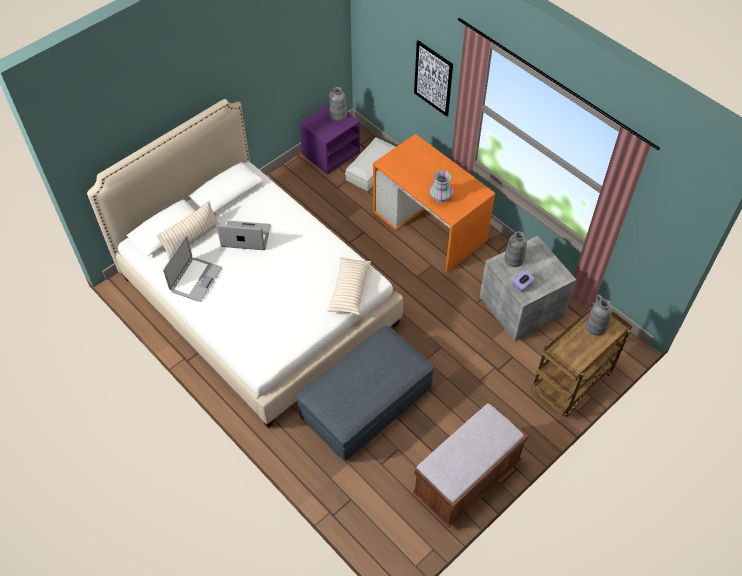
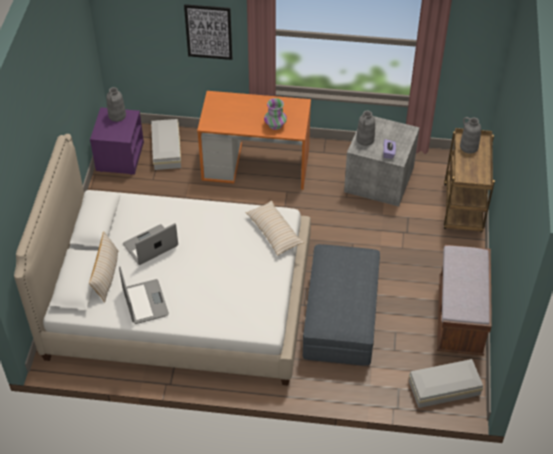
camera: 40 degrees left, 5 degrees down
(388, 528) = (443, 387): none -> white storage box

